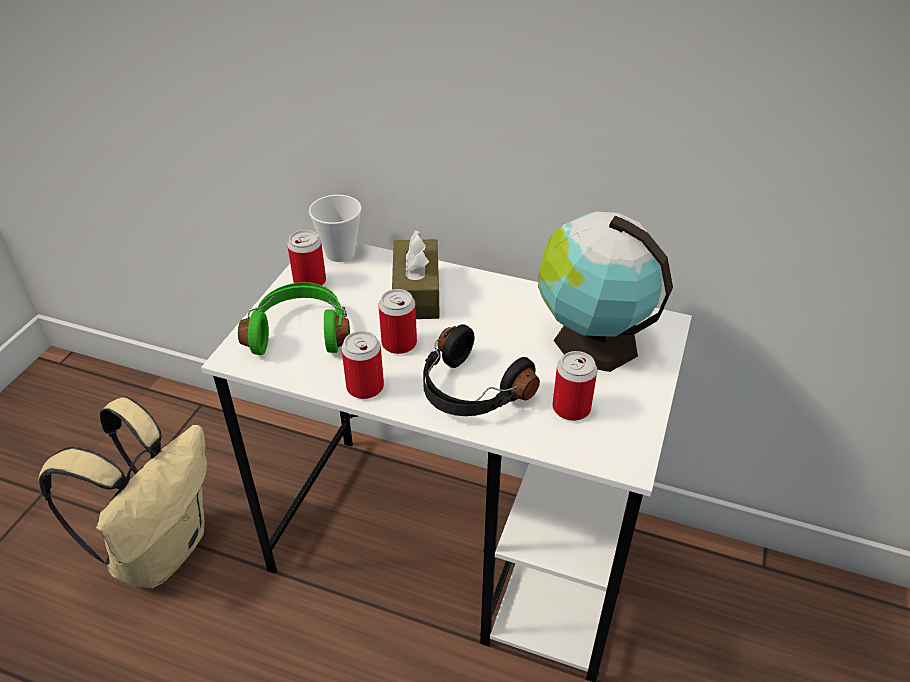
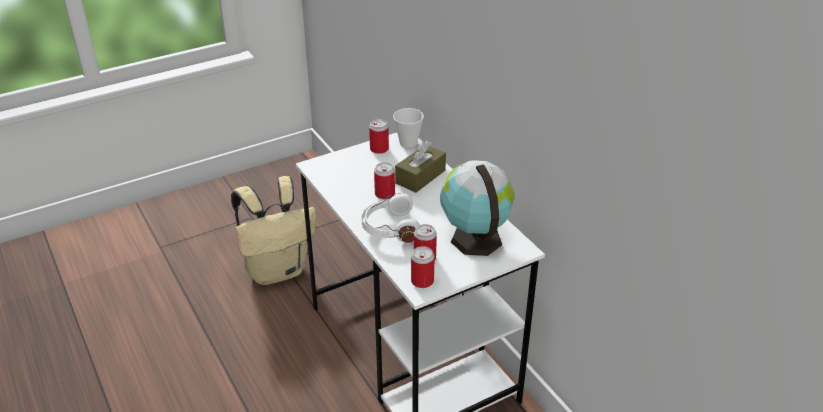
camera: 40 degrees right, 5 degrees down
(300, 331) = (349, 168): green headphones -> none
(365, 387) = (348, 204): can -> can (422, 281)
(470, 391) = (389, 228): black headphones -> white headphones

